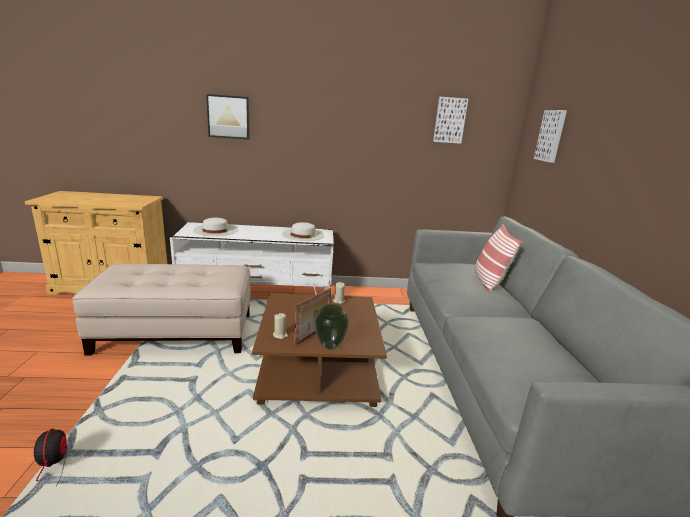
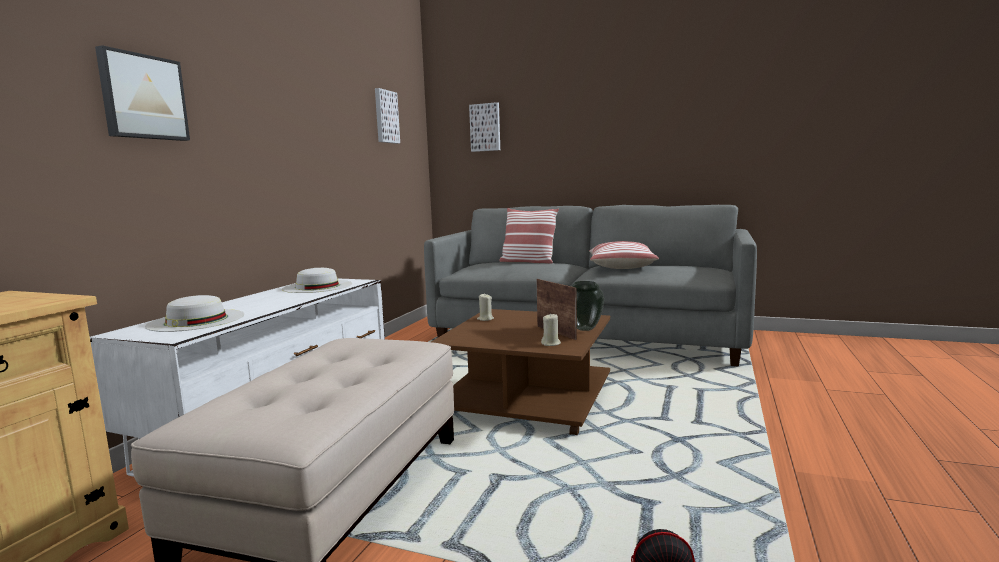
camera: 65 degrees left, 10 degrees down
(514, 330) = (621, 266): none -> pillow

